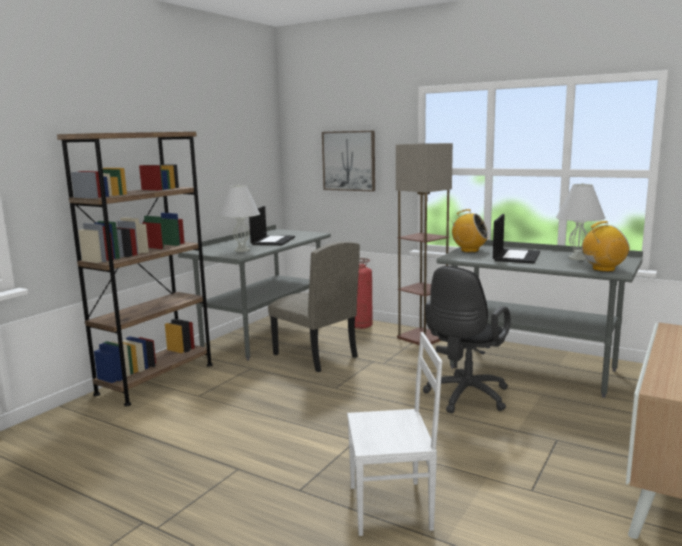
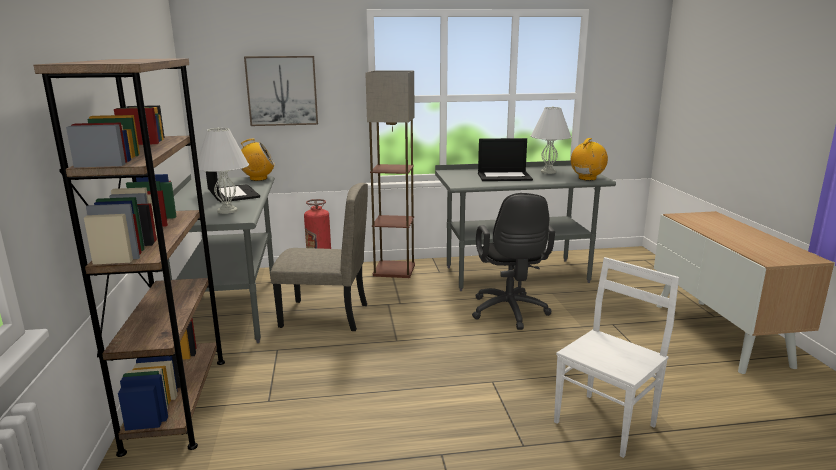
camera: 40 degrees left, 5 degrees up
(469, 250) = (456, 176): radio -> radio (258, 179)
(516, 256) = (504, 176): laptop -> laptop turned 105 degrees clockwise

